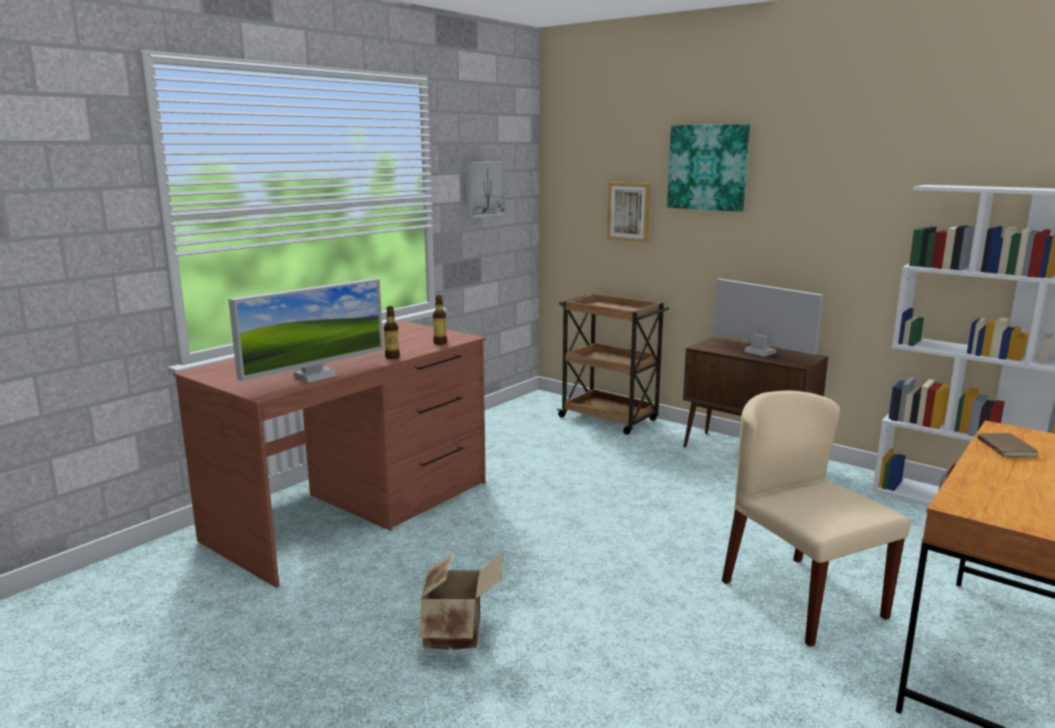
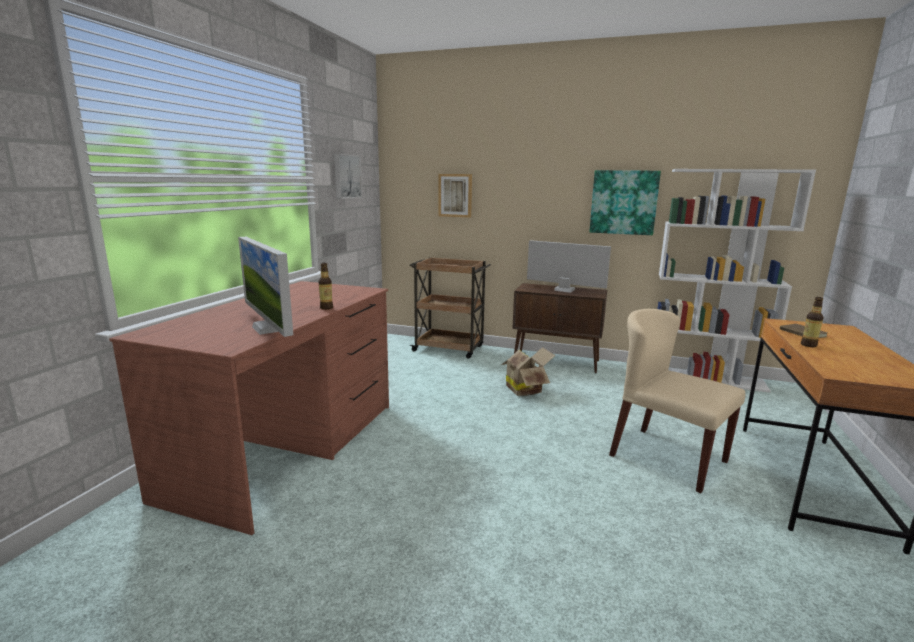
camera: 20 degrees left, 0 degrees up
(315, 376) = (269, 328): monitor -> monitor turned 120 degrees clockwise
(440, 343) = (356, 295): bottle -> bottle (808, 345)
(458, 632) = (448, 541): cardboard box -> cardboard box (525, 389)
(708, 167) = (516, 161): picture -> picture (623, 202)

